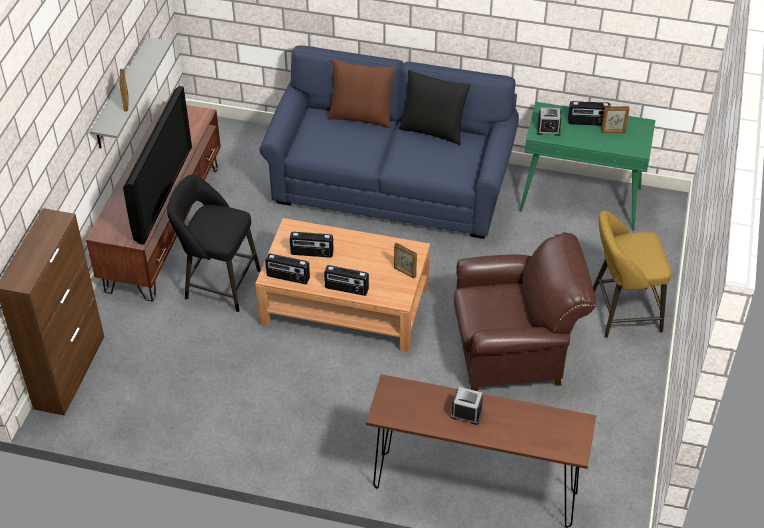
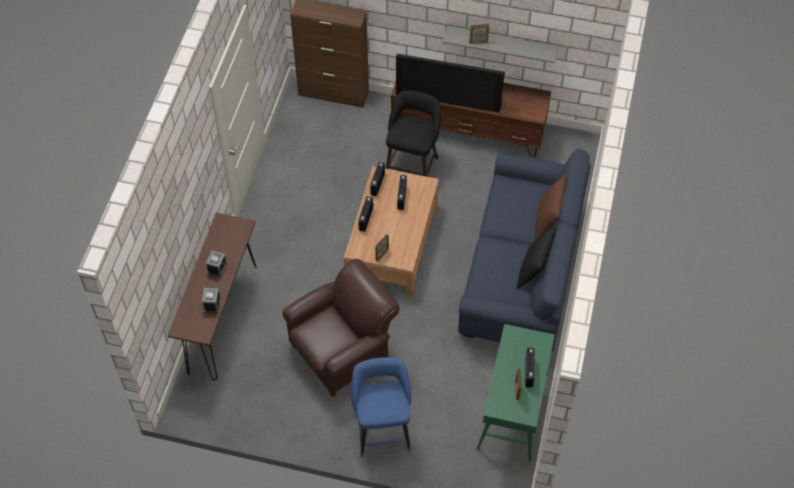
camera: 90 degrees right, 10 degrees up
(514, 352) = (343, 350): brown armchair -> brown armchair turned 120 degrees counterclockwise
(548, 129) = (517, 341): alarm clock -> alarm clock (212, 304)
(621, 313) = (382, 428): yellow stool -> blue stool

